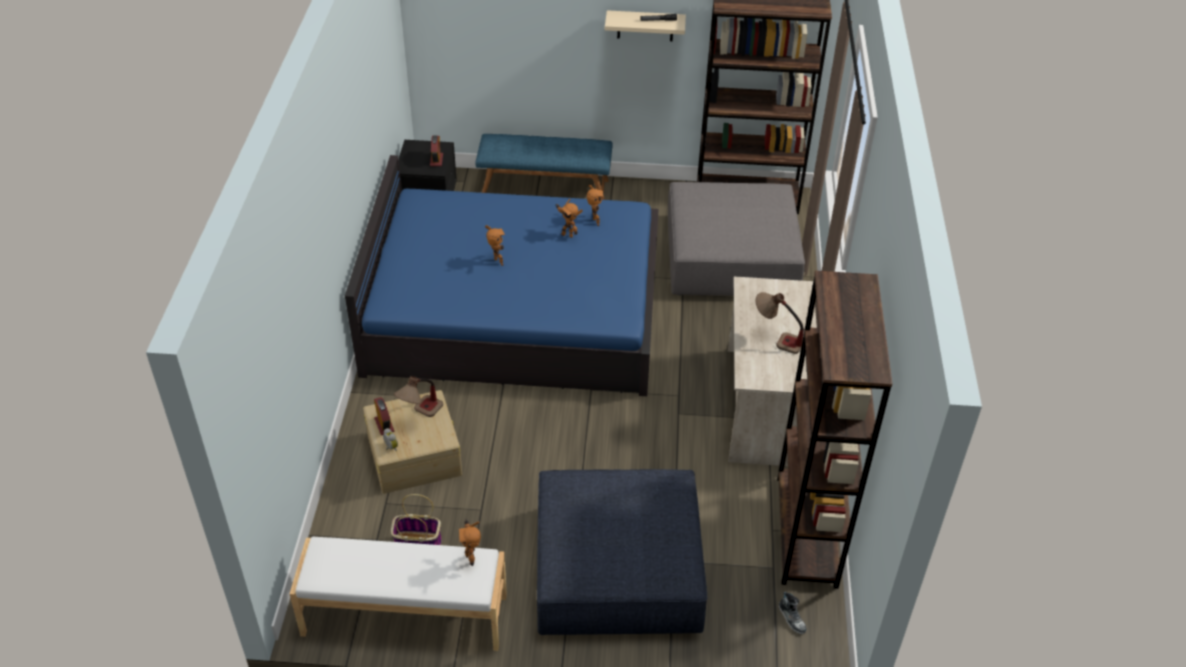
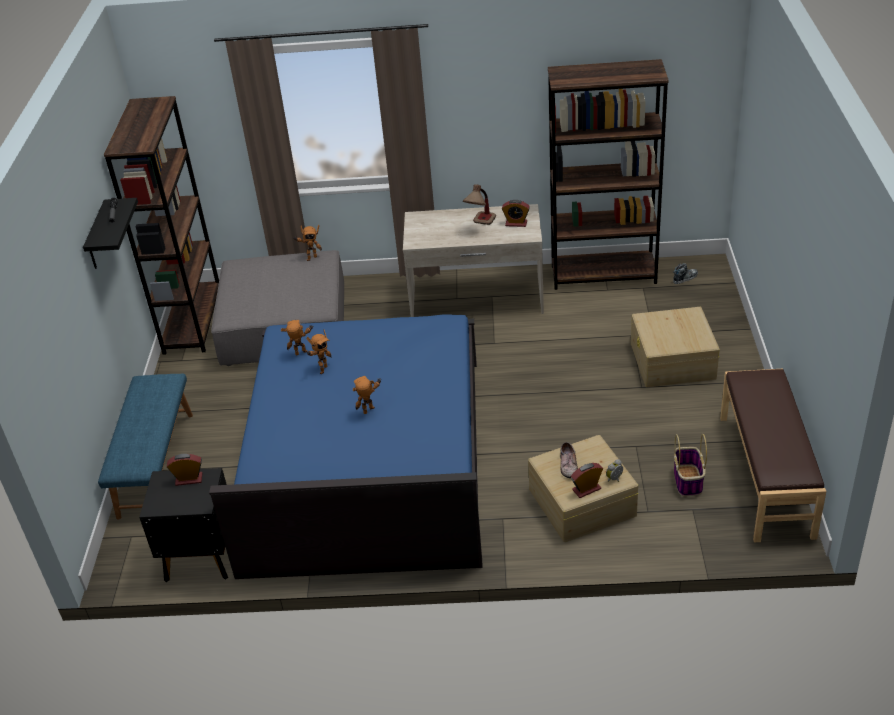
camera: 90 degrees left, 5 degrees down
(405, 616) = (766, 475): white bench -> brown bench
(420, 416) = (568, 465): table lamp -> shoe
(471, 558) = (743, 383): toy robot -> toy robot (311, 258)
(617, 569) = (672, 361): blue ottoman -> beige storage box
(645, 25) = (98, 237): beige shelf -> black shelf
(776, 370) = (516, 223): none -> alarm clock

